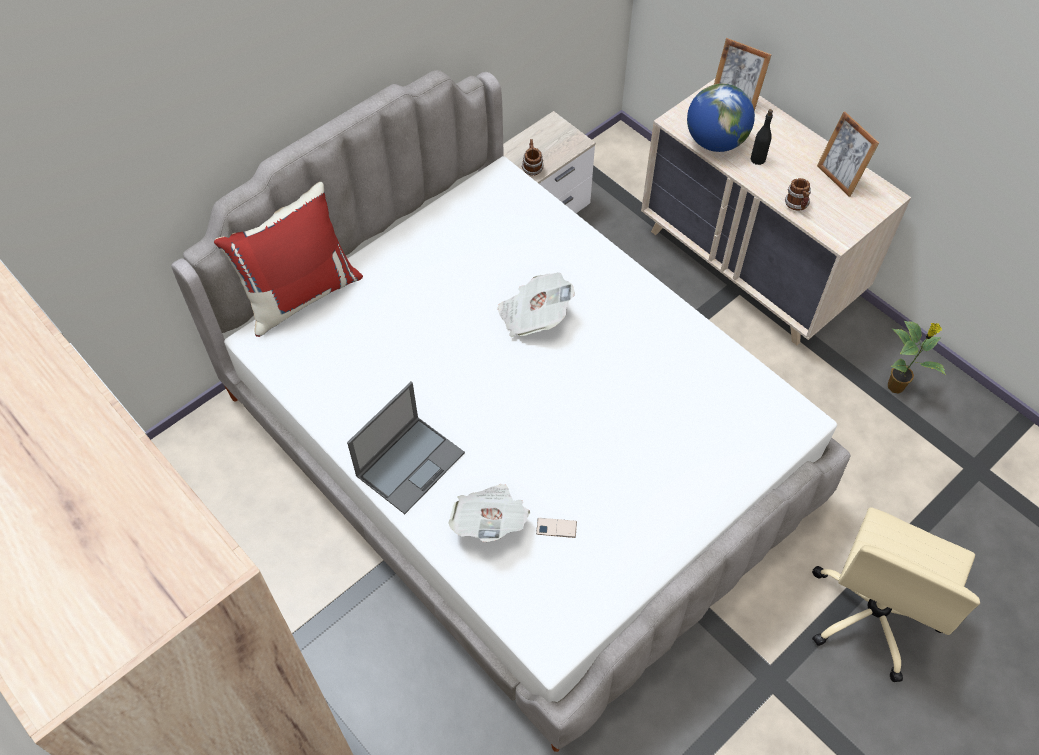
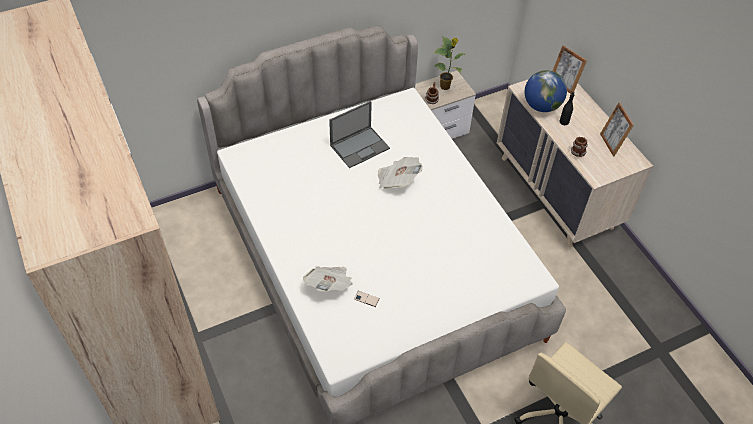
camera: 15 degrees right, 5 degrees down
(300, 294) = (268, 136): red pillow -> none
(411, 463) = (296, 242): laptop -> laptop (360, 146)
(897, 386) = (626, 287): potted plant -> potted plant (446, 86)

